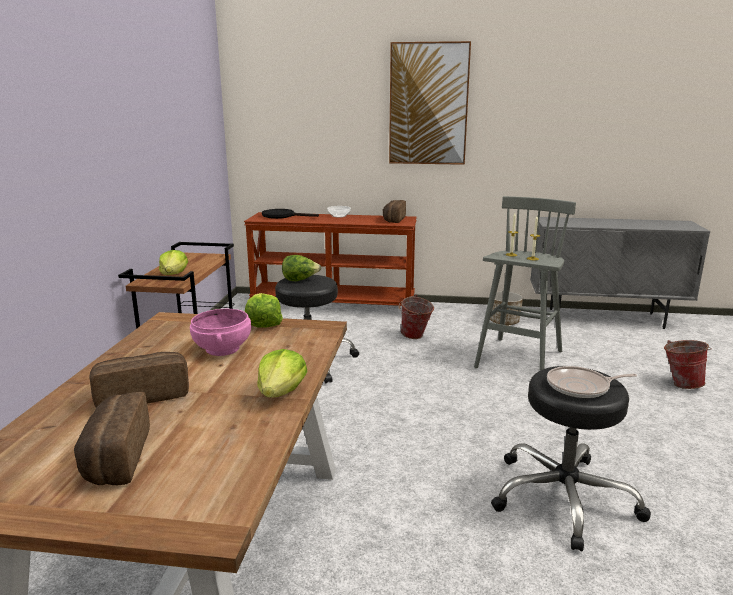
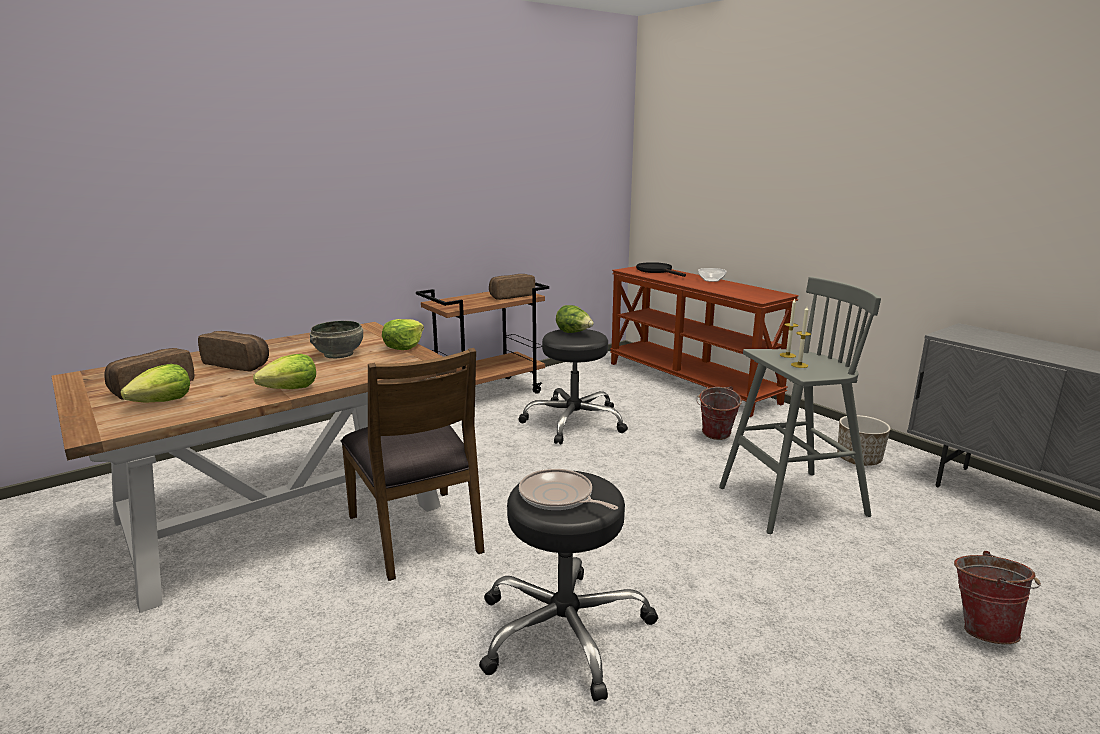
camera: 45 degrees right, 0 degrees up
(174, 274) = (466, 302): lettuce -> lettuce (163, 402)
(223, 349) = (339, 354): pink bowl -> grey bowl
(358, 498) = (417, 533): none -> brown chair
(393, 219) = (758, 293): bread -> bread (511, 296)
(428, 104) = (829, 150): picture -> none

